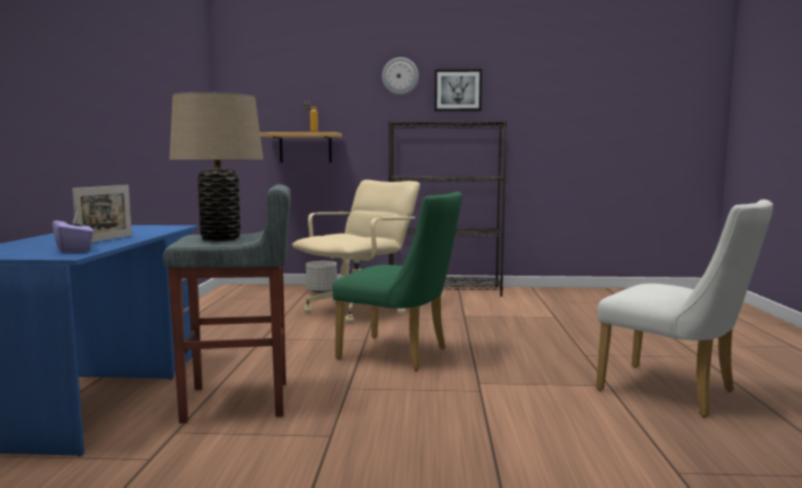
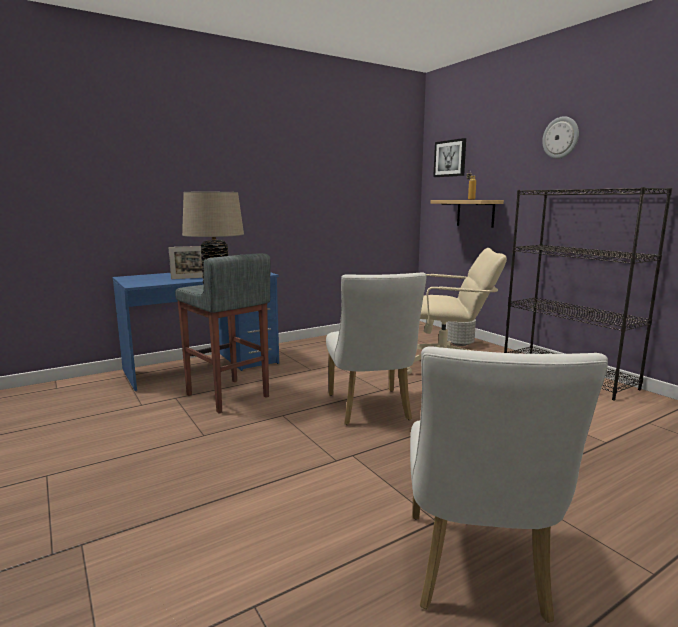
camera: 55 degrees right, 5 degrees up
(74, 249) = (154, 282): purple tissue box -> none
(400, 354) = (370, 410): green chair -> white chair
(457, 90) = (622, 148): picture -> picture (450, 158)

